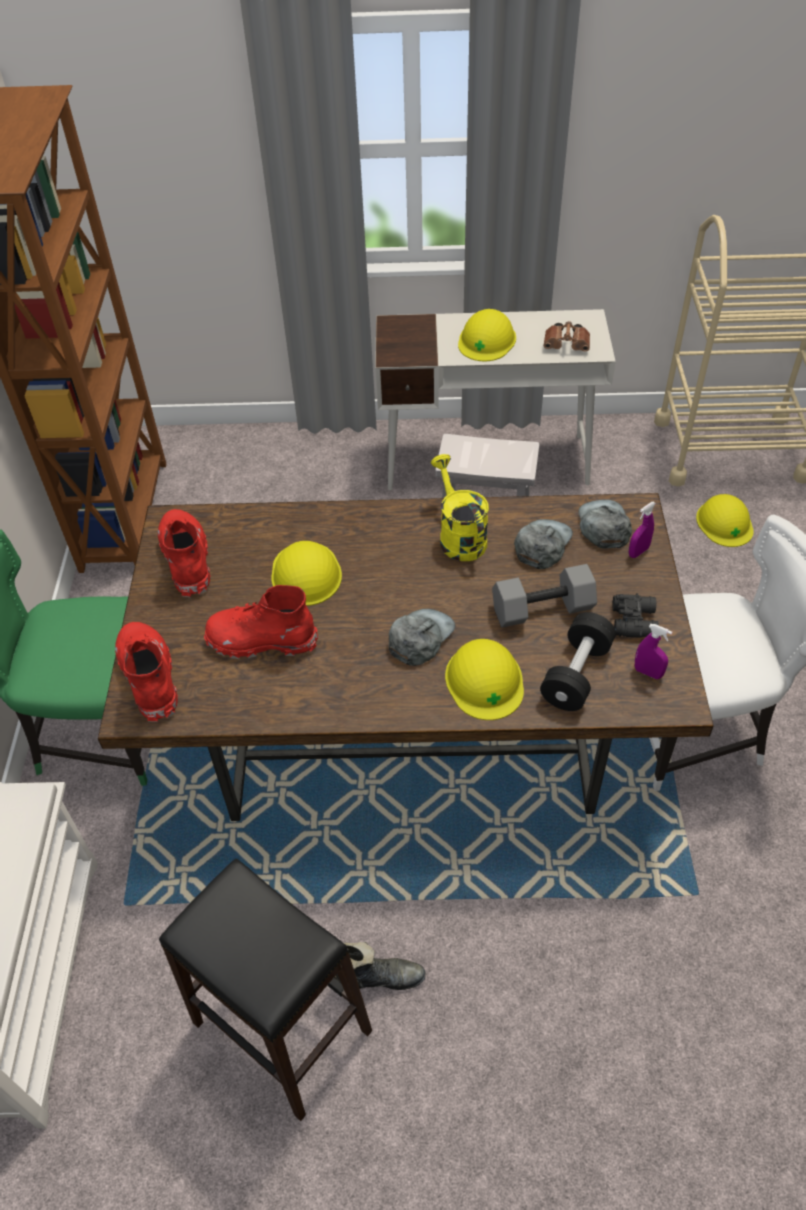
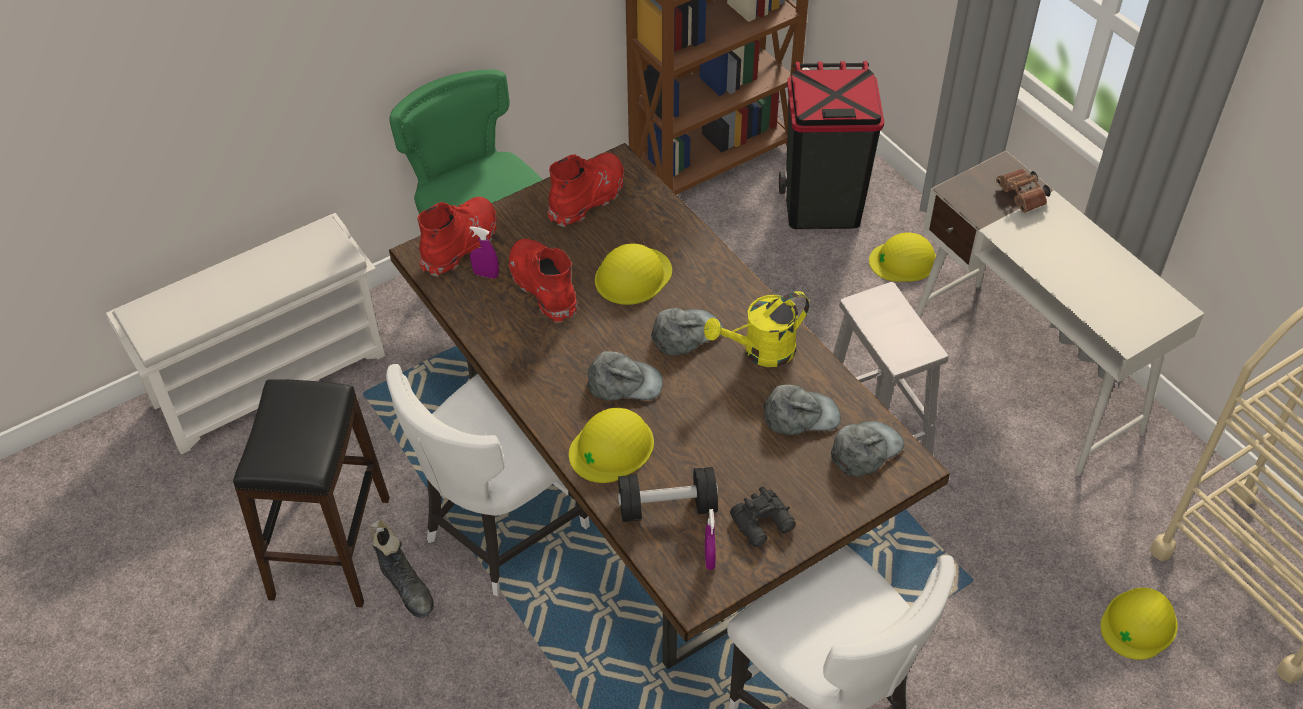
camera: 55 degrees right, 0 degrees up
(237, 479) = (822, 206): none -> black trash can
(373, 866) = (501, 531): none -> white chair
(400, 571) = (686, 333): none -> grey cap
(459, 536) = (760, 352): yellow watering can -> yellow watering can turned 150 degrees counterclockwise
(487, 340) = (1053, 246): yellow hard hat -> yellow hard hat (903, 261)
(542, 610) = (721, 451): grey dumbbell -> none
(567, 345) = (1111, 311): brown binoculars -> brown binoculars (1023, 198)
(638, 552) = (853, 490): purple spray bottle -> purple spray bottle (486, 274)

